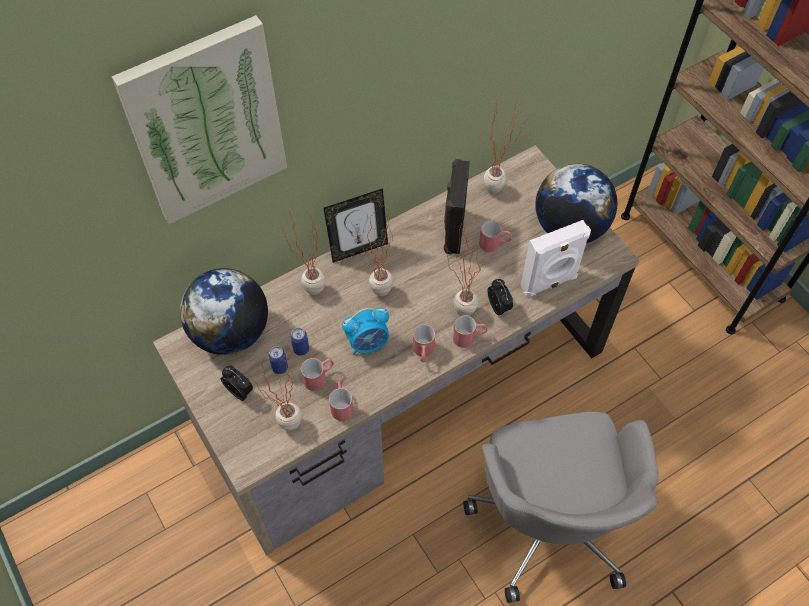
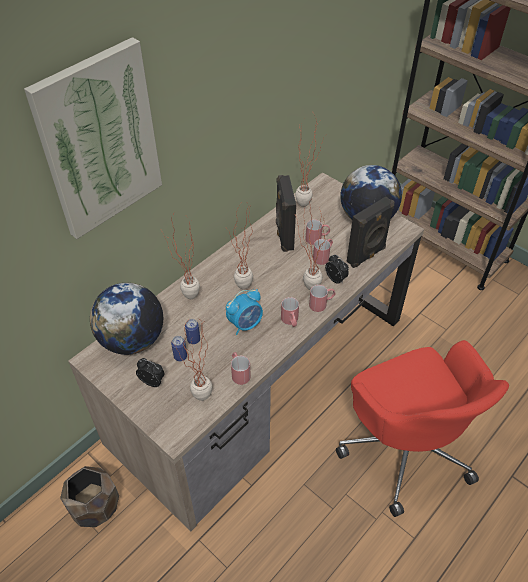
camera: 15 degrees left, 10 degrees down
(168, 497) = (95, 506): none -> brown planter
(319, 377) = (215, 357): red mug -> red mug (323, 256)
(358, 249) = (216, 261): picture frame -> none
(549, 283) = (367, 255): white speaker -> black speaker
(550, 520) = (404, 446): grey office chair -> red office chair

